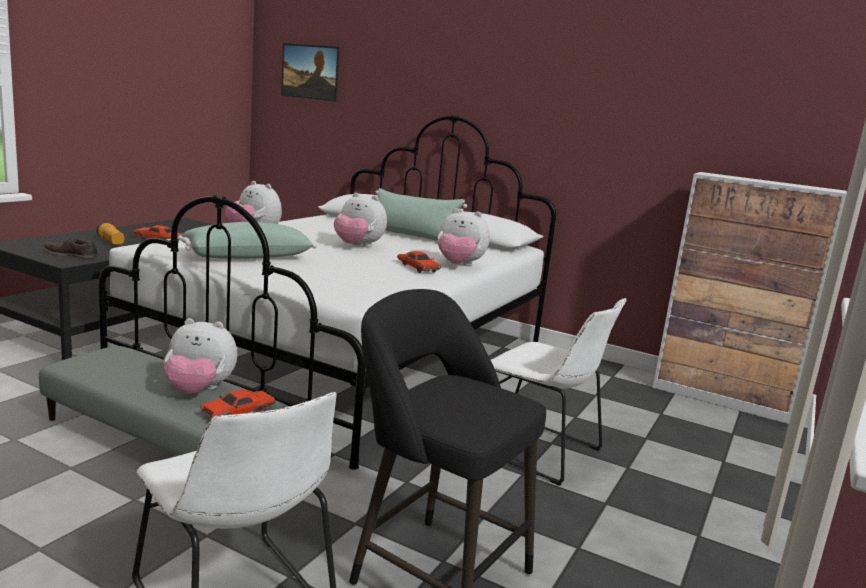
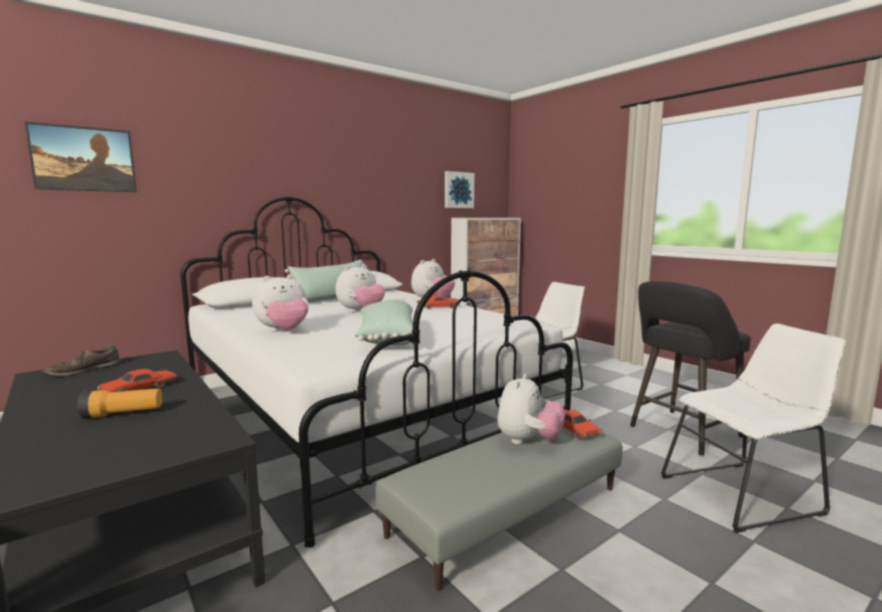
camera: 65 degrees left, 5 degrees down
(71, 255) = (177, 437): brown shoe -> brown shoe (83, 370)
(733, 126) = (458, 190): none -> picture

